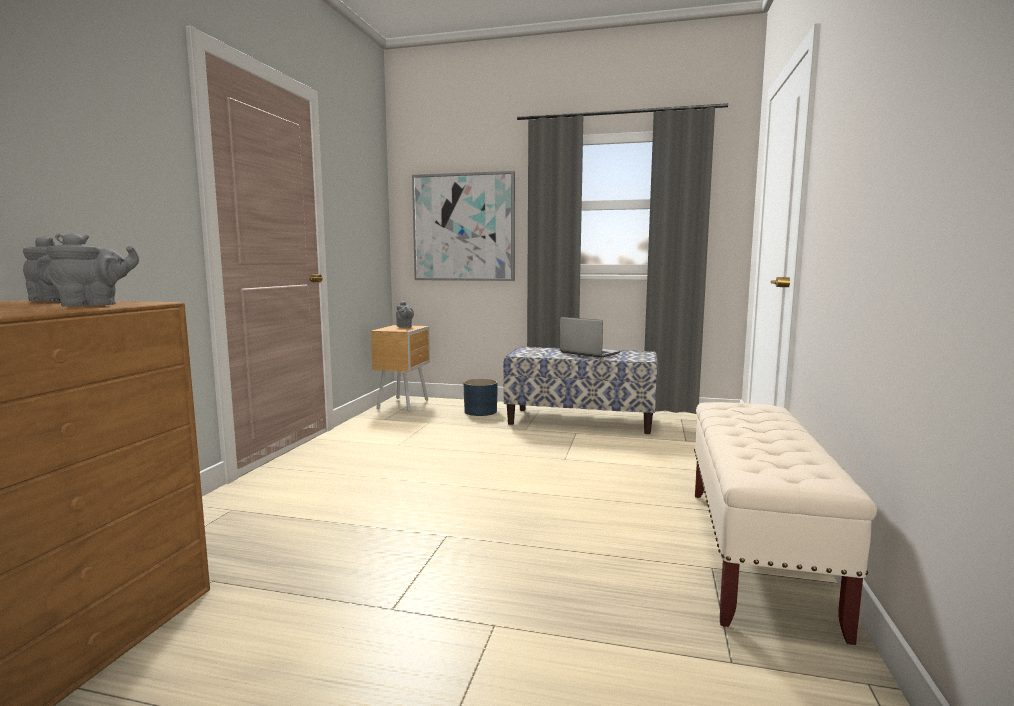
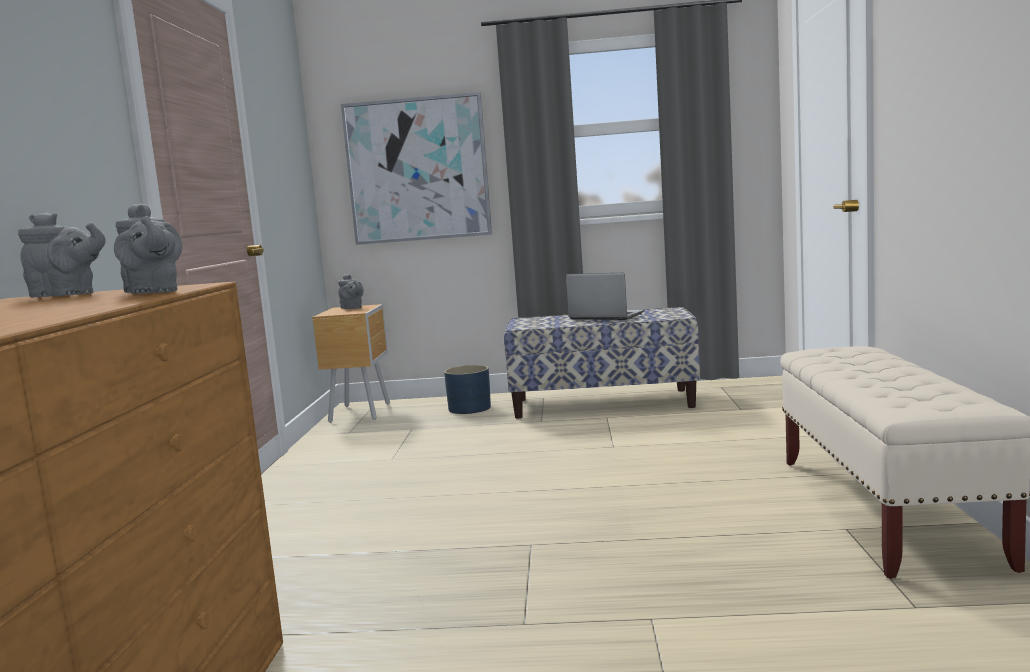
camera: 10 degrees left, 0 degrees up
(94, 306) = (153, 292): grey teapot -> grey teapot turned 105 degrees clockwise

